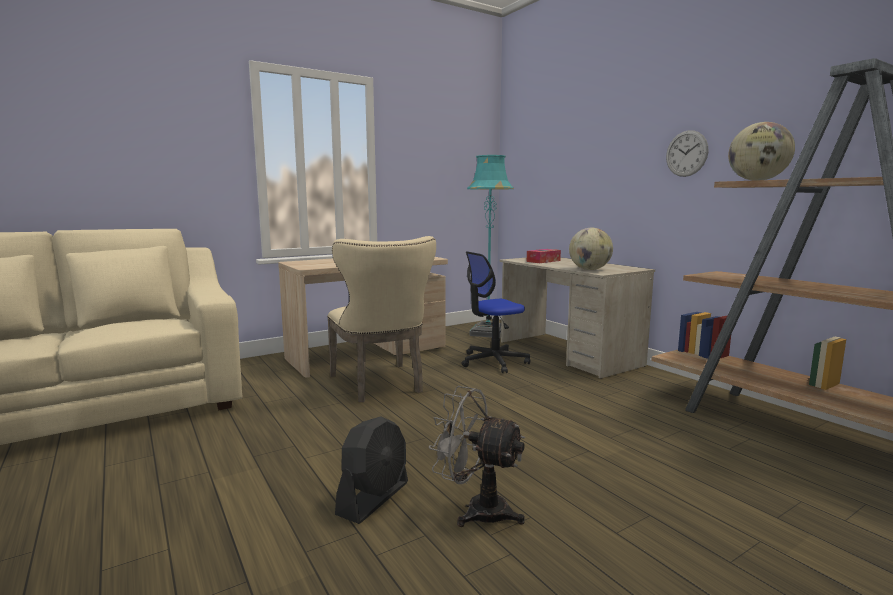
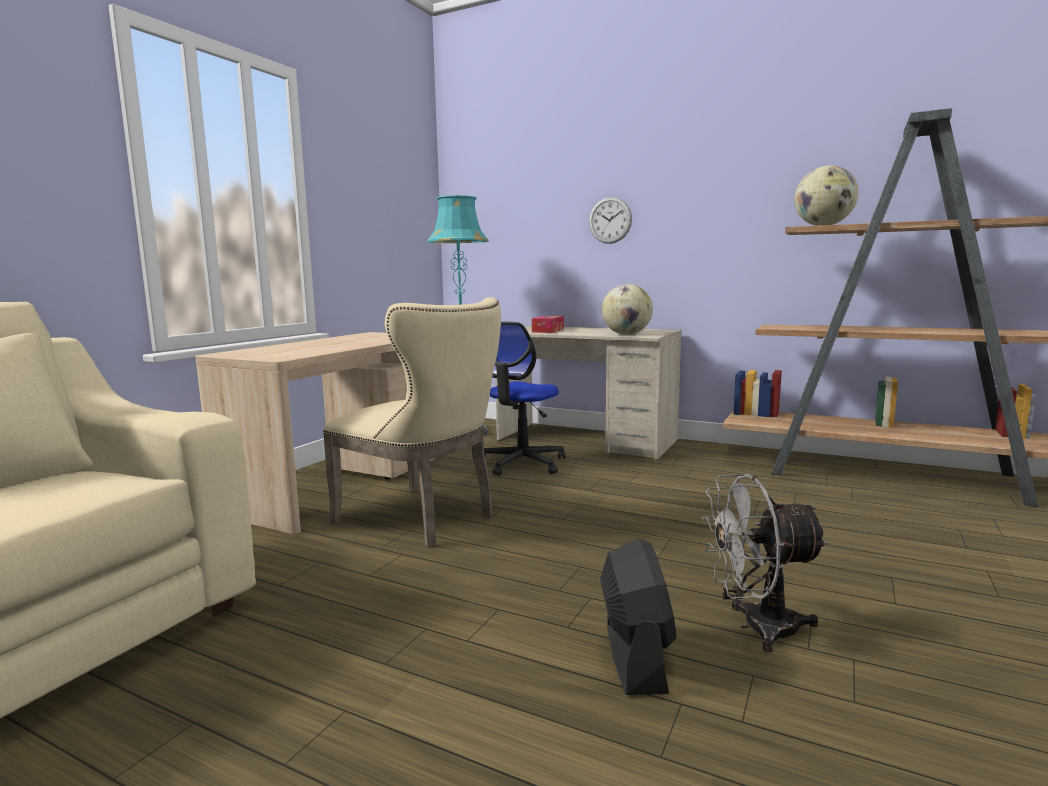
camera: 30 degrees left, 0 degrees up
(686, 153) = (712, 200): wall clock -> wall clock (610, 220)

